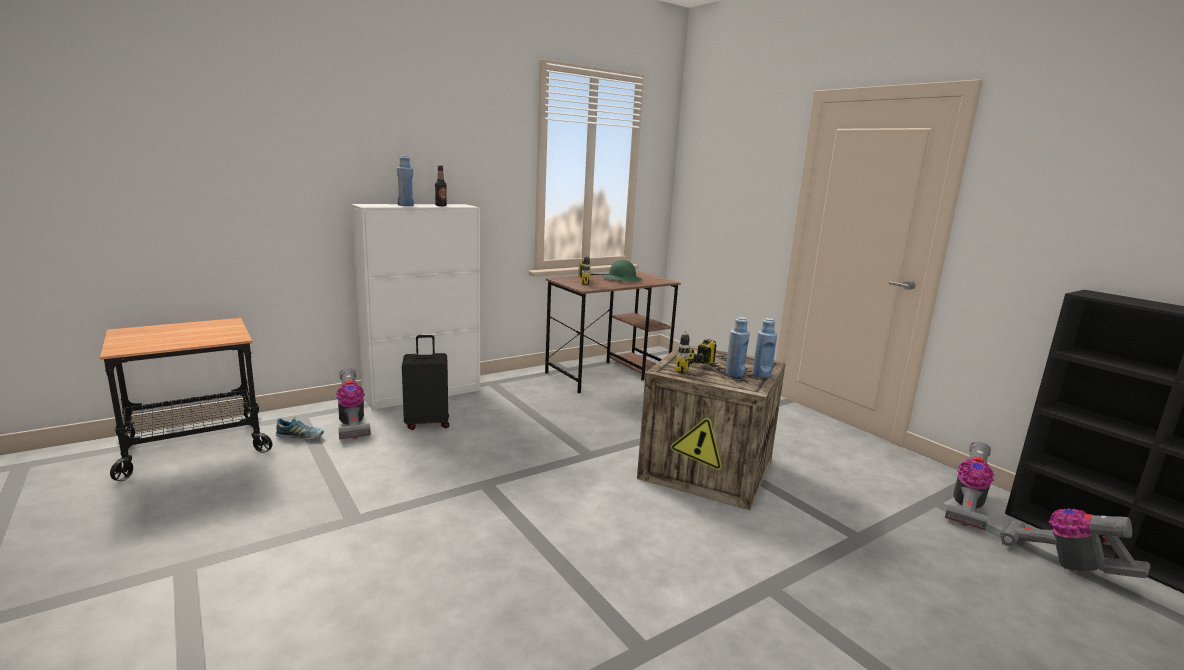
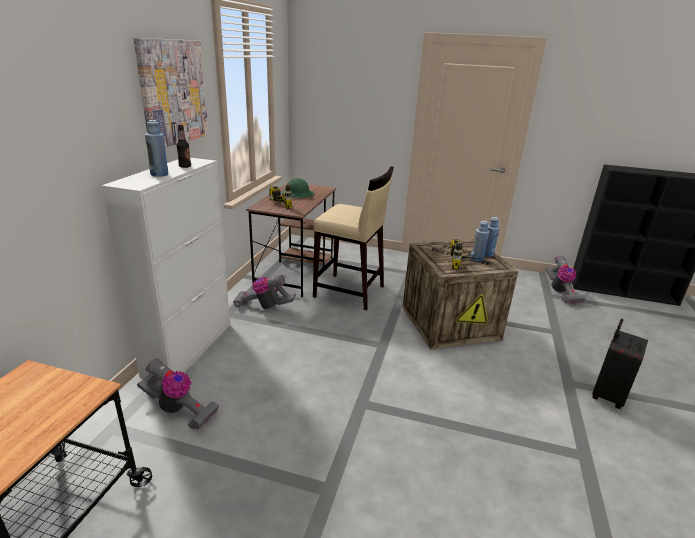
camera: 40 degrees left, 10 degrees up
(300, 437) = (152, 448): shoe -> none
(427, 423) = (240, 375): black suitcase -> black suitcase (607, 395)
(465, 143) = (173, 92): none -> picture
(636, 405) = (349, 292): none -> beige stool
(1063, 564) = (617, 307): vacuum cleaner -> vacuum cleaner (264, 306)

